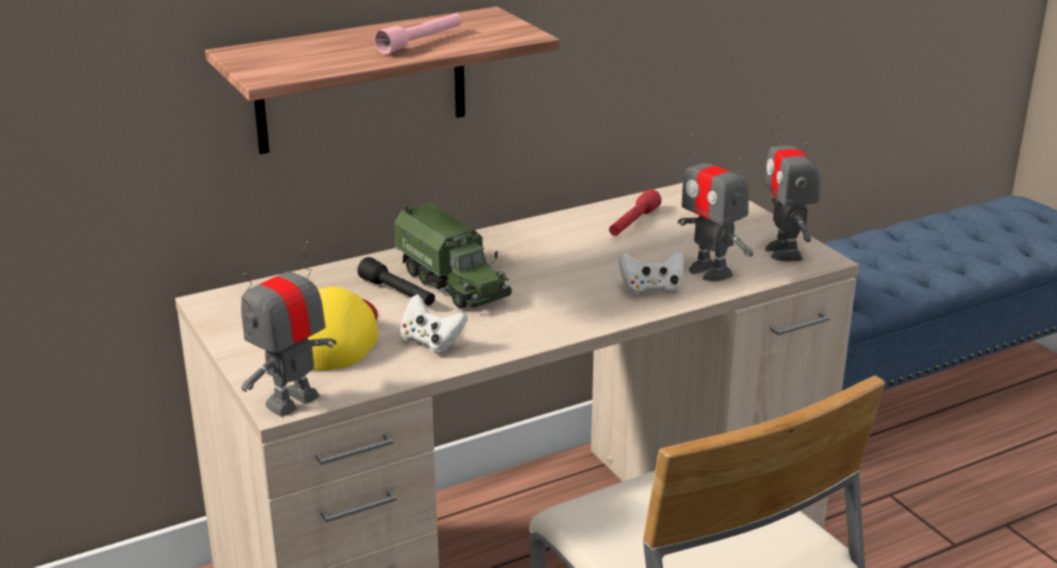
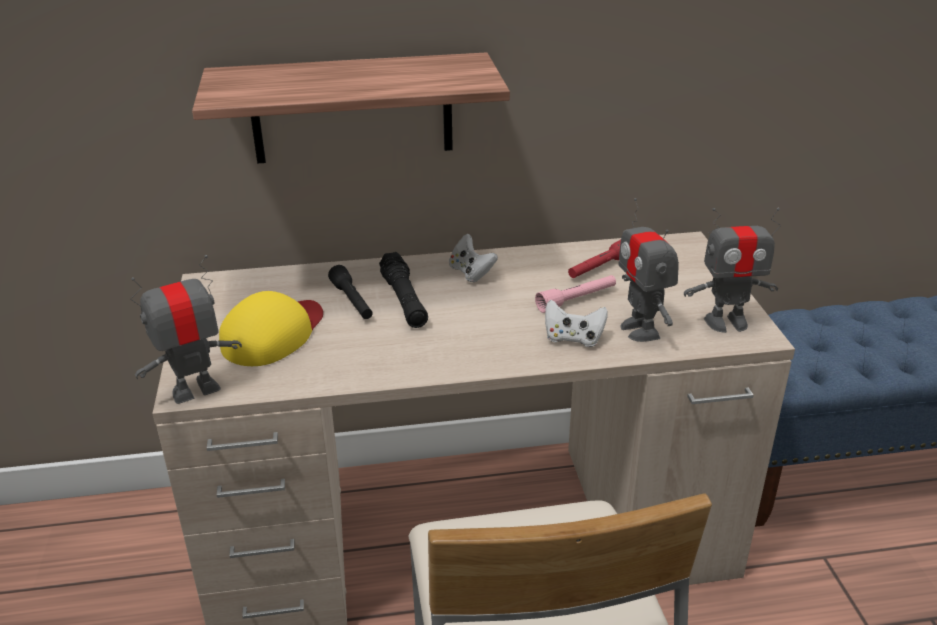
camera: 20 degrees right, 5 degrees up
(421, 42) = (382, 80): pink flashlight -> pink flashlight (576, 300)
(431, 342) = (346, 355): white game controller -> white game controller (471, 273)
(453, 283) = (404, 300): toy truck -> black flashlight
(785, 252) = (726, 322): toy robot -> toy robot turned 105 degrees counterclockwise

